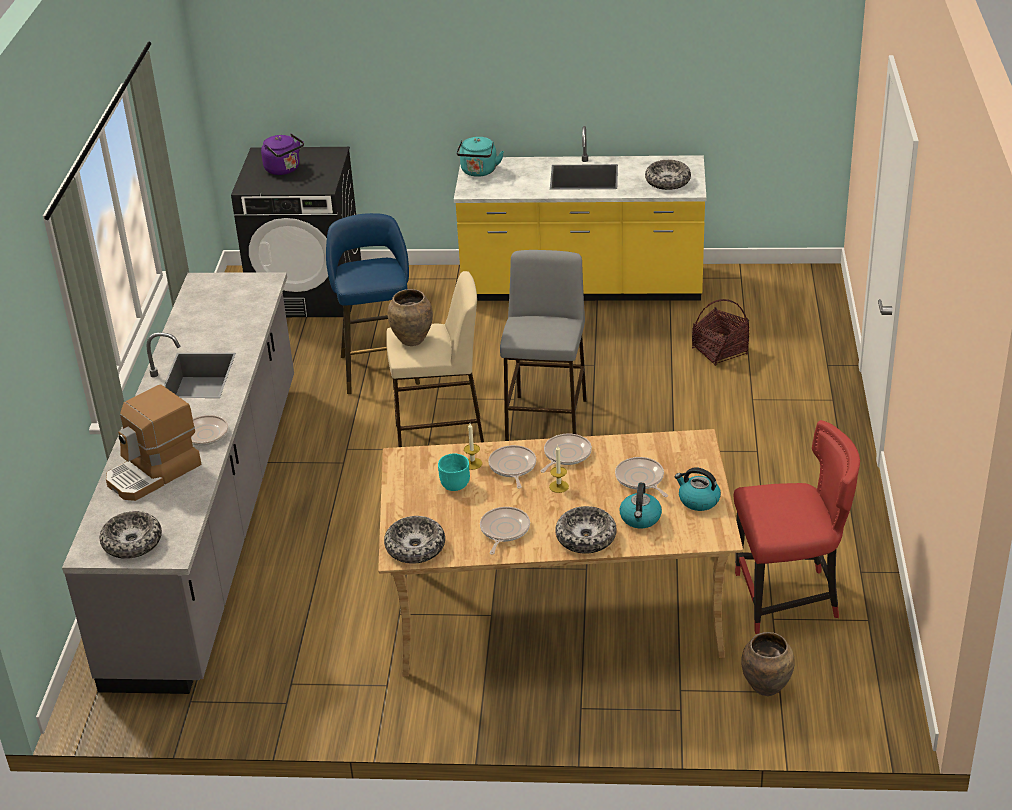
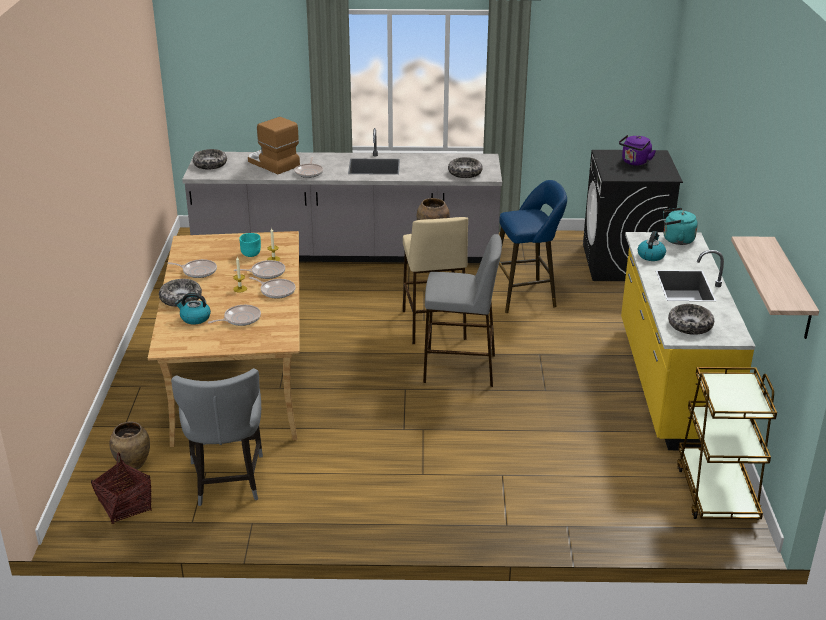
camera: 85 degrees right, 5 degrees down
(415, 547) = (190, 245): bowl -> bowl (465, 173)
(698, 500) = (209, 341): kettle -> kettle (651, 255)
(720, 351) = (579, 459): basket -> basket (125, 506)
(761, 66) = (792, 289): none -> shelf
(764, 282) = (716, 492): none -> brown cart
(789, 598) = (227, 481): red chair -> grey chair

